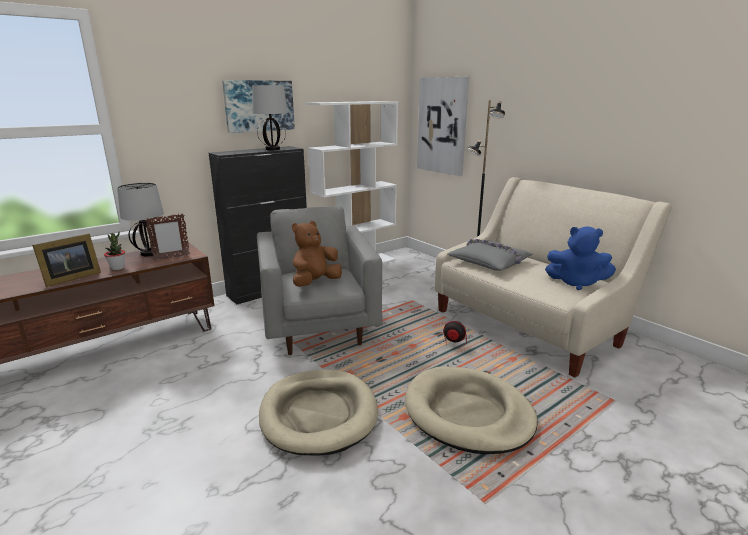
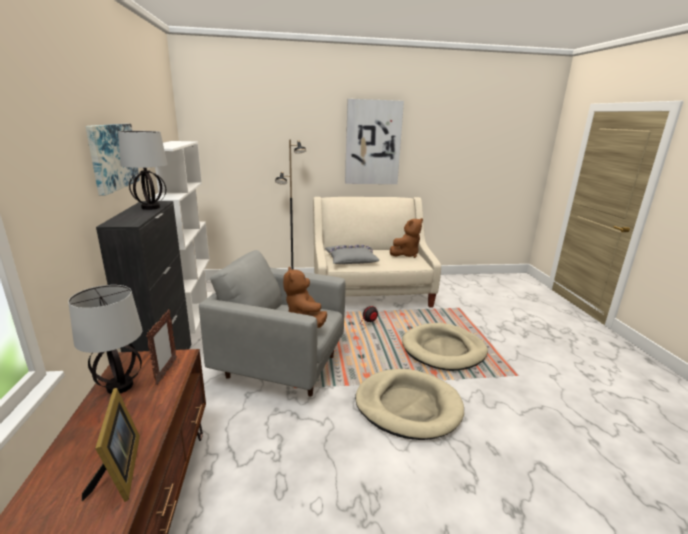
camera: 60 degrees left, 0 degrees up
(118, 268) = (141, 419): potted plant -> none
(442, 126) = (228, 161): picture -> picture (373, 143)
(576, 283) = (406, 254): blue plush toy -> brown plush toy

